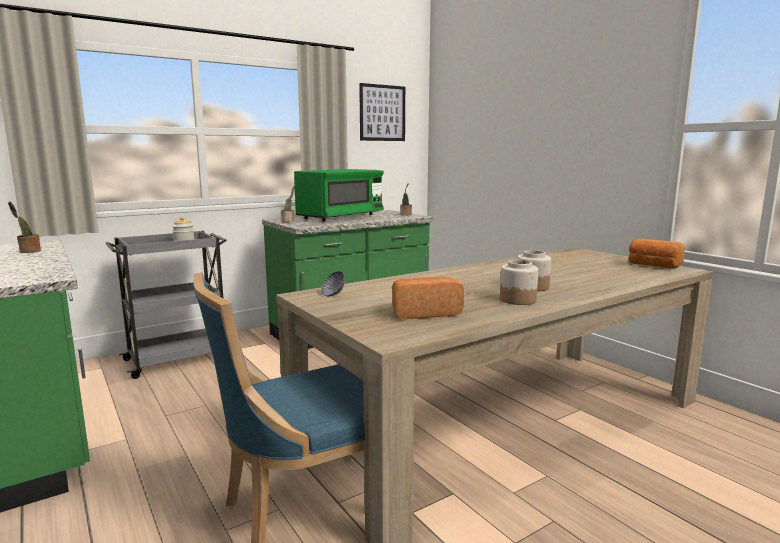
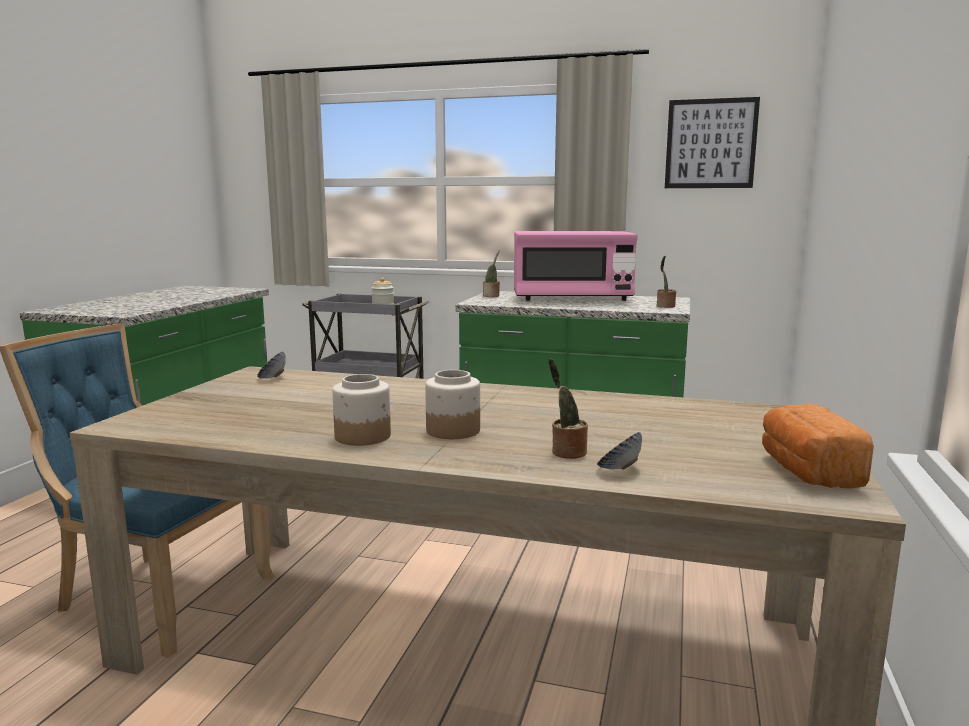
camera: 50 degrees right, 0 degrees up
(28, 251) = (209, 294): potted plant -> potted plant (566, 452)
(340, 217) = (571, 298): green microwave -> pink microwave
(424, 312) = (242, 415): bread -> none
(625, 280) = (619, 469): none -> bowl

